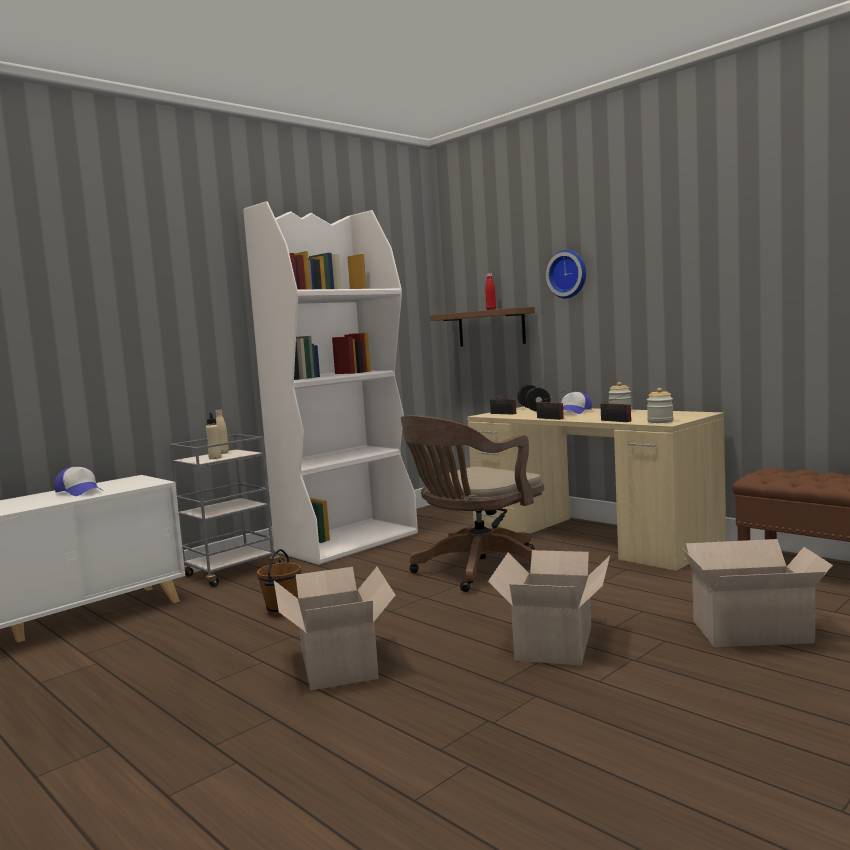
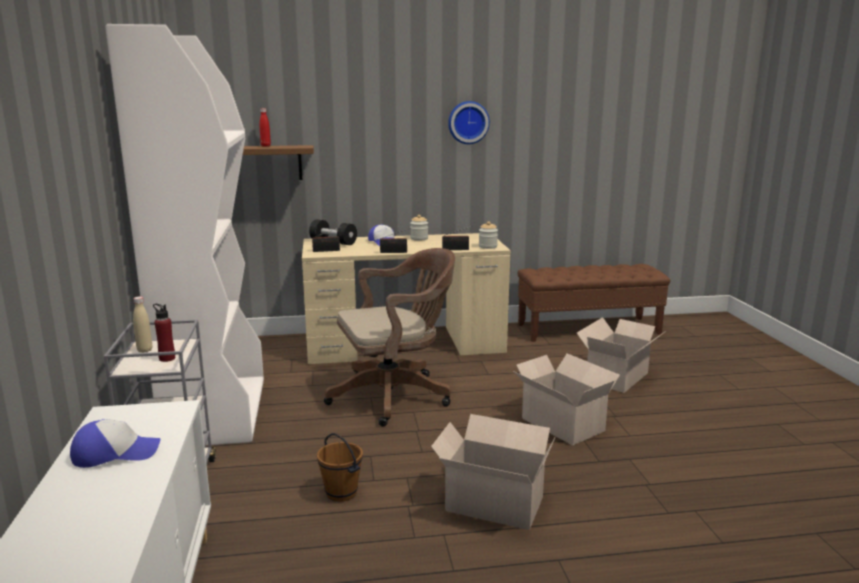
camera: 55 degrees left, 10 degrees up
(215, 458) = (167, 358): beige bottle -> red bottle
(476, 570) = (395, 396): brown office chair -> brown office chair turned 105 degrees counterclockwise
(568, 274) = (352, 117): wall clock -> wall clock (468, 122)

